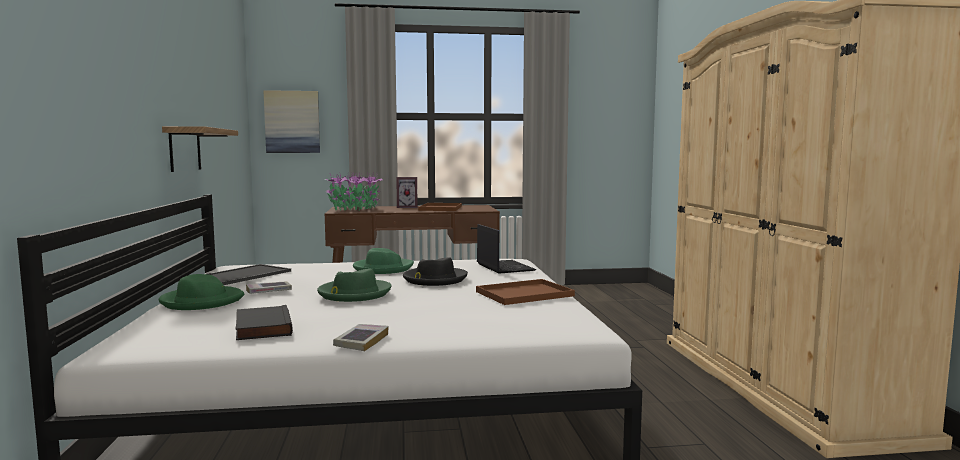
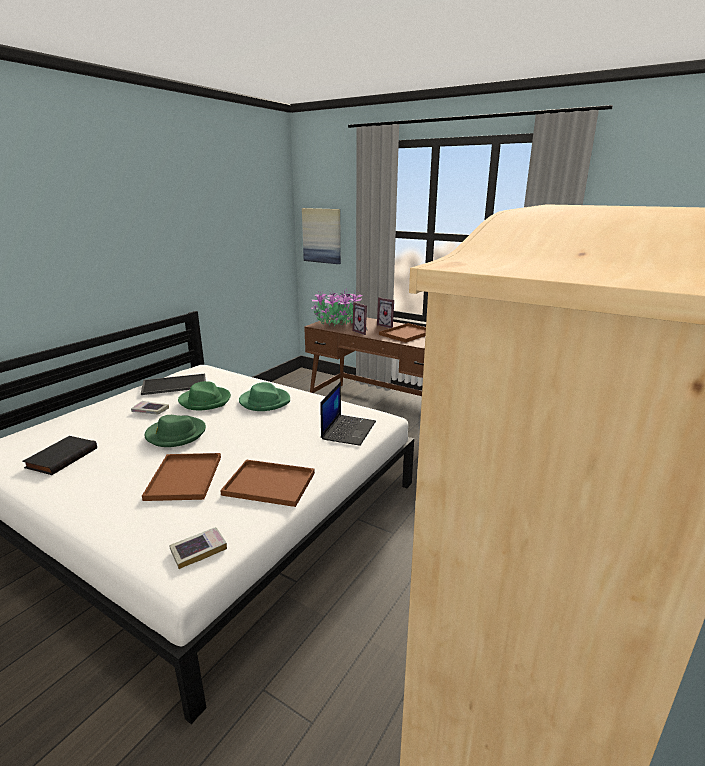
camera: 40 degrees right, 15 degrees up
(185, 149) = (164, 281): shelf -> none
(201, 301) = (102, 411): green hat -> green hat (205, 400)
(361, 341) = (59, 502): book -> book (198, 550)
(397, 210) = (362, 332): none -> picture frame
(434, 279) = (262, 431): black hat -> none
(445, 306) = (185, 478): none -> brown tray

